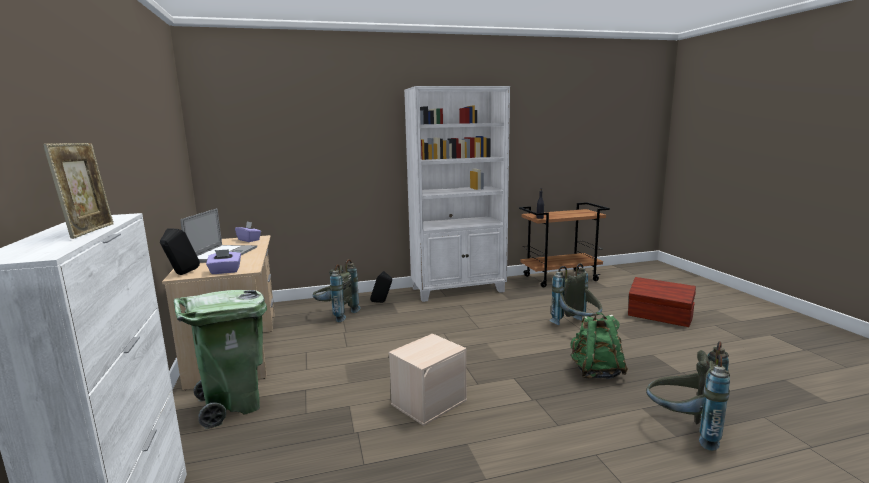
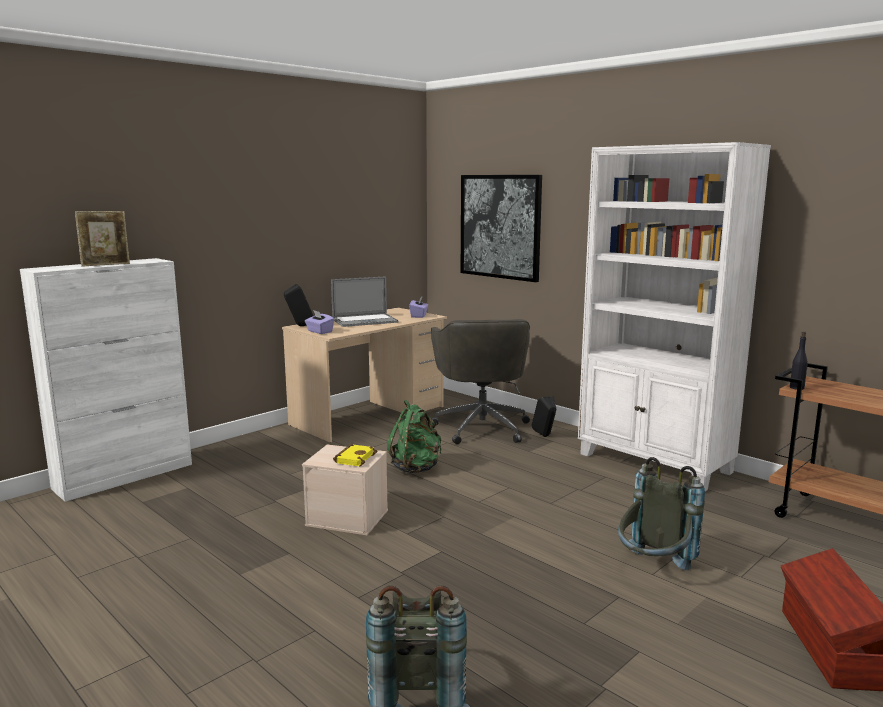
camera: 60 degrees right, 0 degrees up
(232, 405) = (281, 447): green trash can -> none
(287, 152) = (500, 226): none -> picture
(335, 315) = (481, 427): grey backpack -> grey office chair
(434, 346) = (354, 458): none -> yellow book
(596, 372) = (516, 606): green backpack -> green backpack (416, 468)

